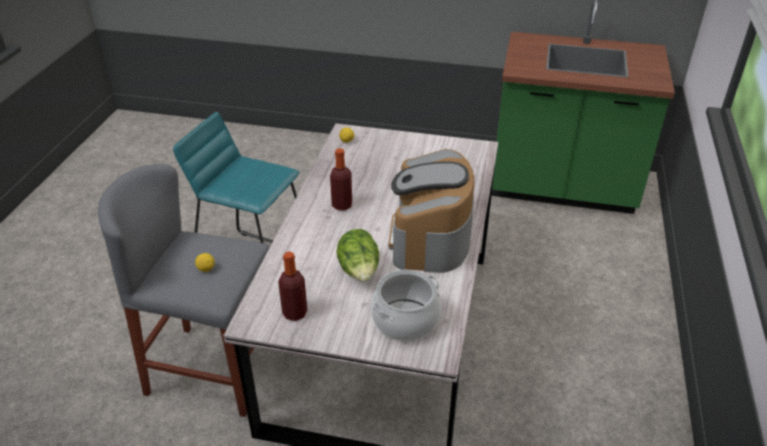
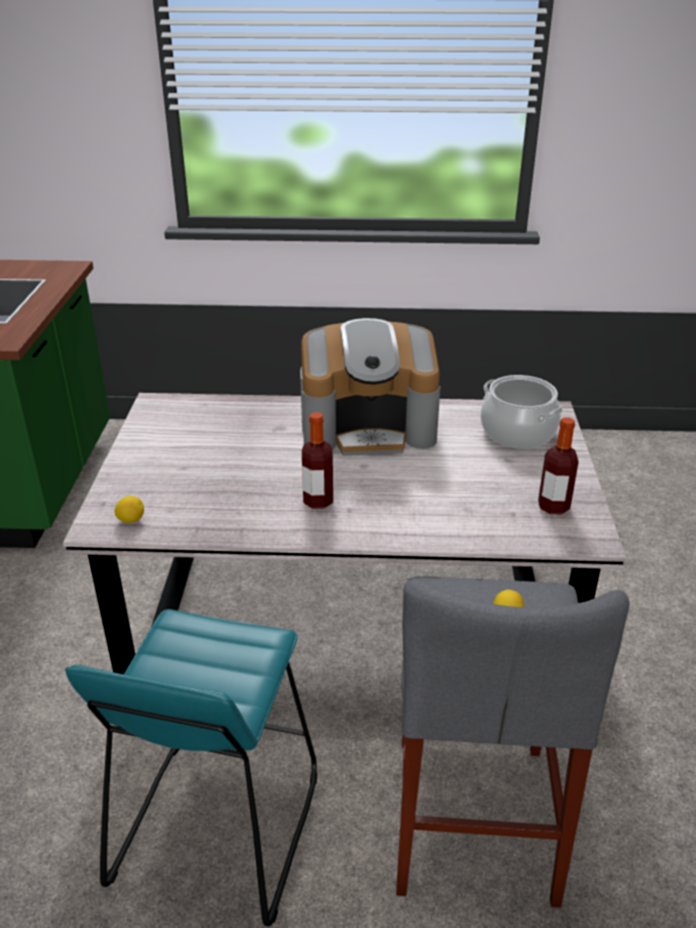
camera: 100 degrees left, 5 degrees down
(359, 272) = (455, 469): lettuce -> none

